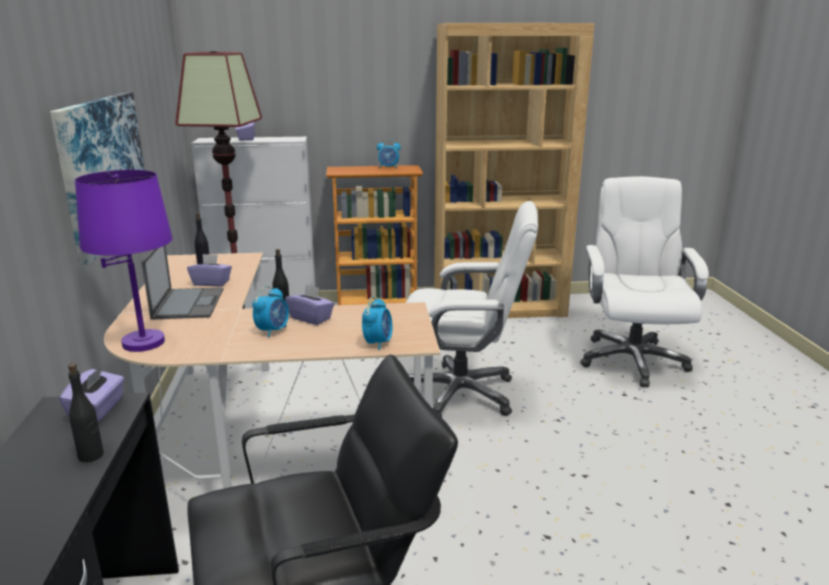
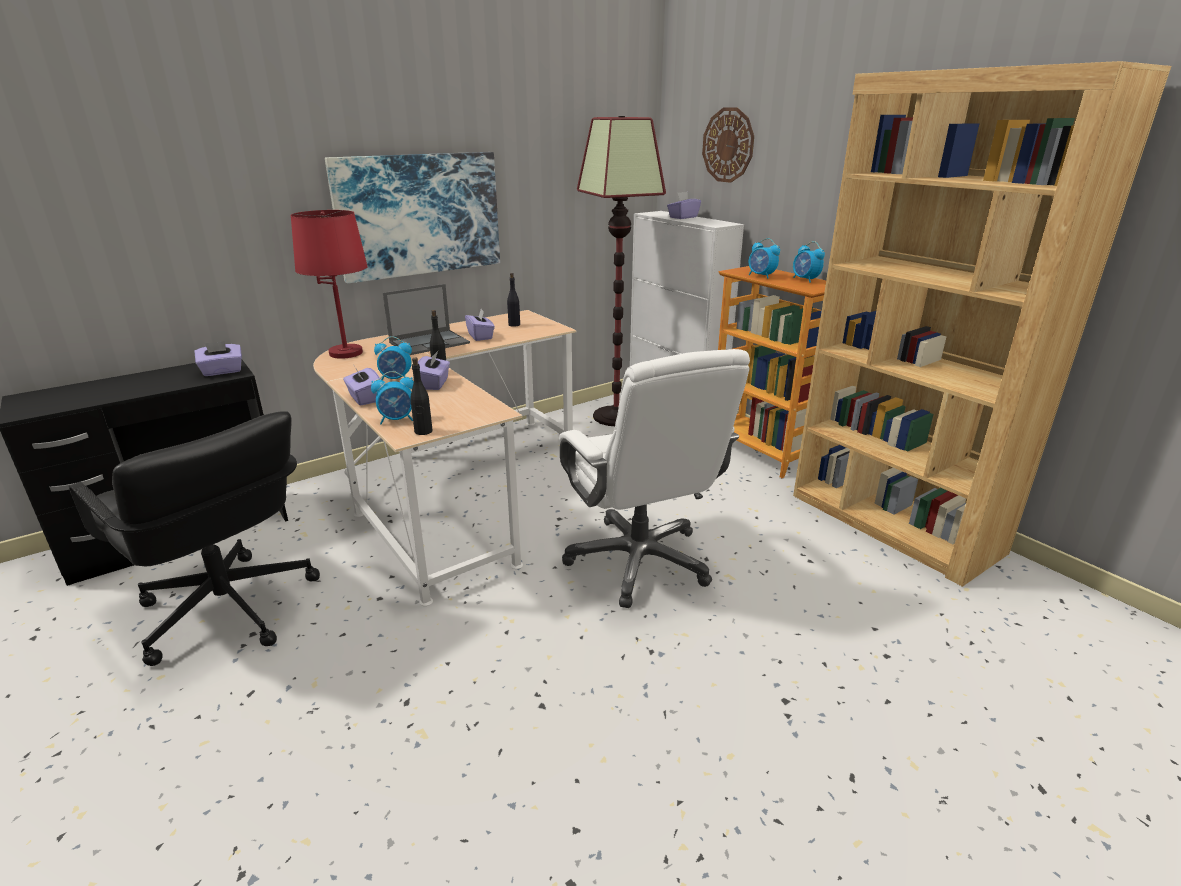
camera: 60 degrees right, 5 degrees up
(91, 455) = (160, 388): black bottle -> black bottle (423, 431)
(143, 342) = (346, 353): purple table lamp -> red table lamp
(274, 73) = (728, 145): none -> wall clock
(303, 349) = (364, 398): none -> purple tissue box
(361, 171) = (761, 276): none -> alarm clock
(631, 360) = (909, 686): white office chair -> none

